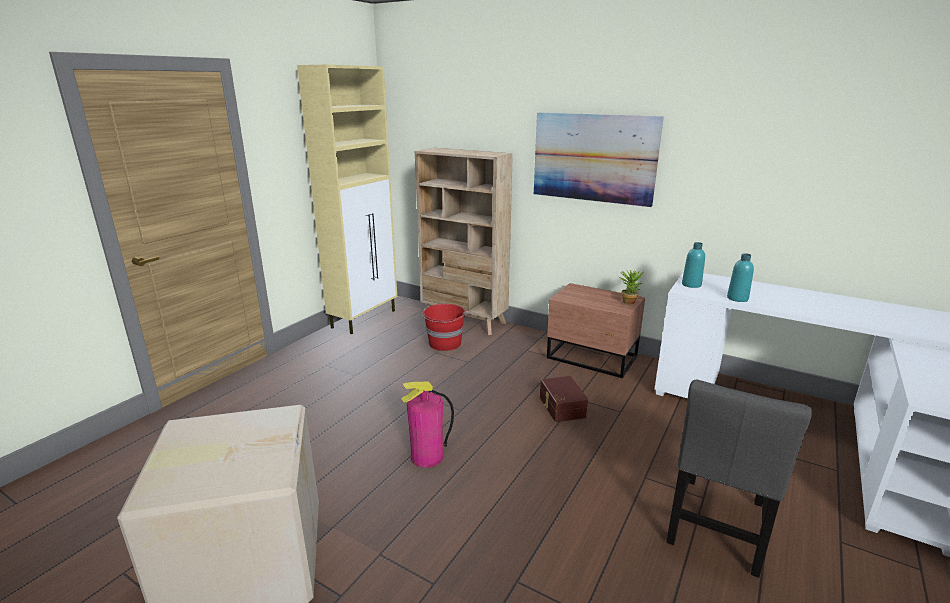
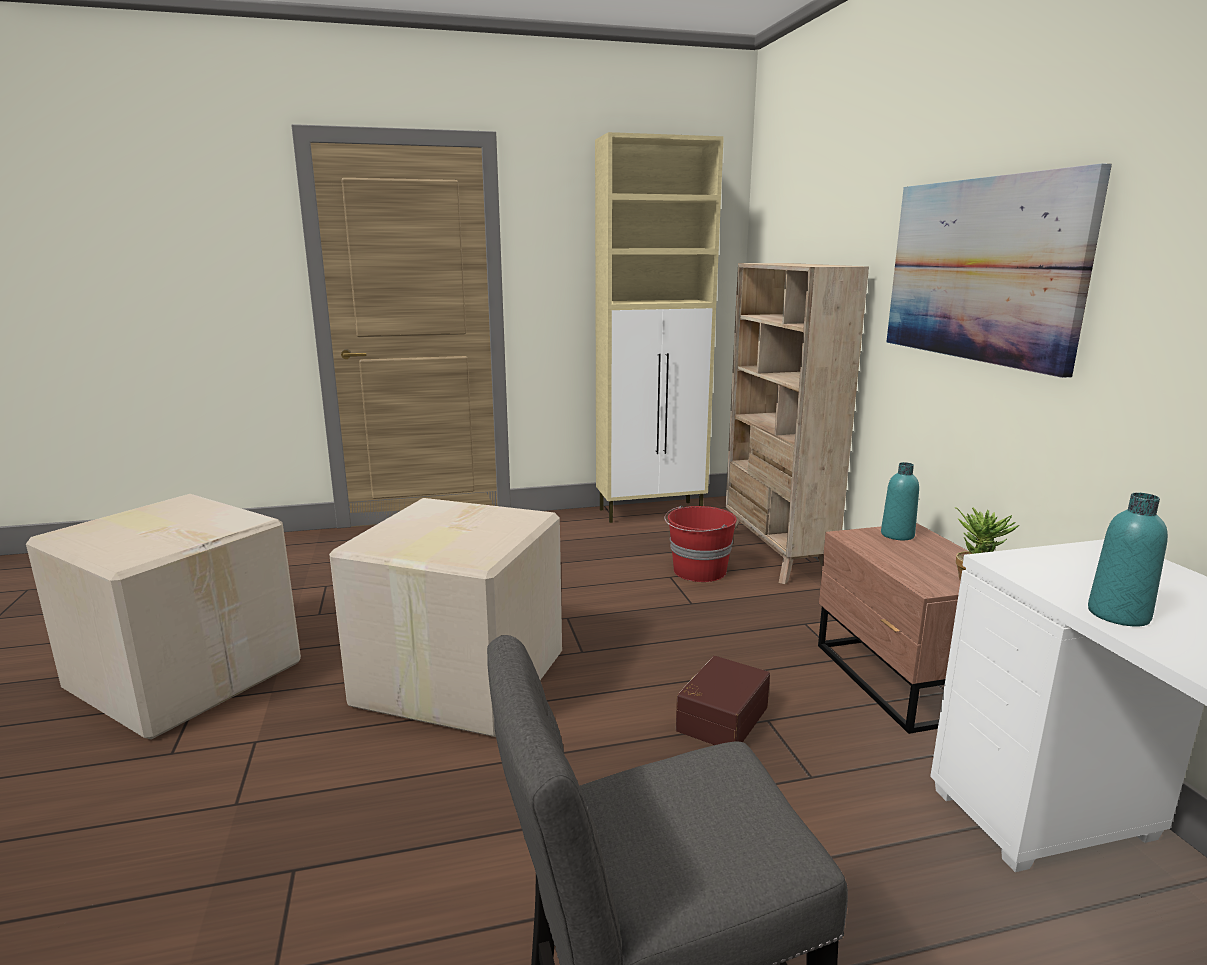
camera: 45 degrees right, 5 degrees down
(427, 457) = (457, 679): fire extinguisher -> cardboard box
(691, 285) = (1055, 561): turquoise bottle -> turquoise bottle (897, 535)

